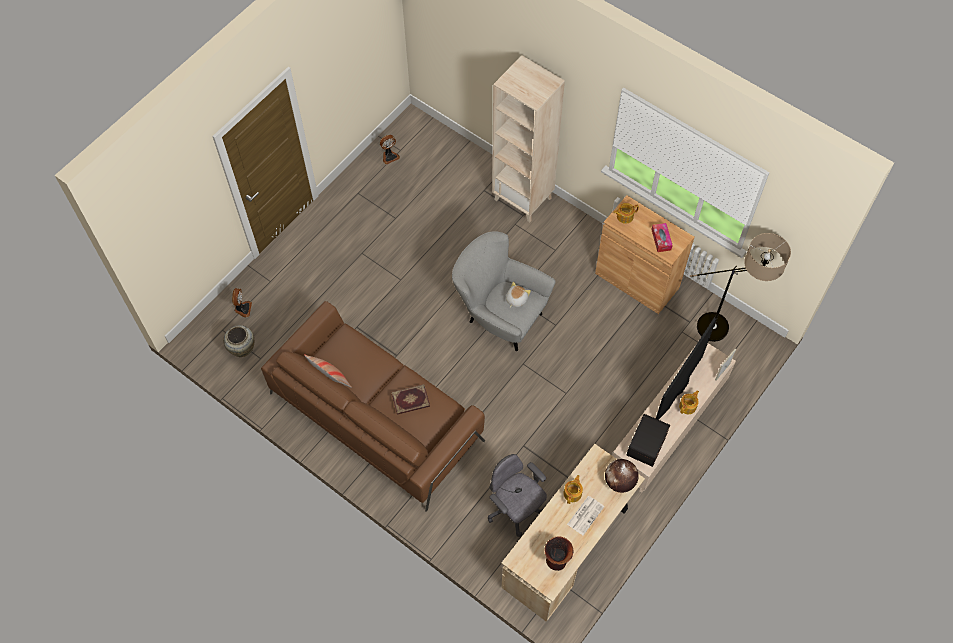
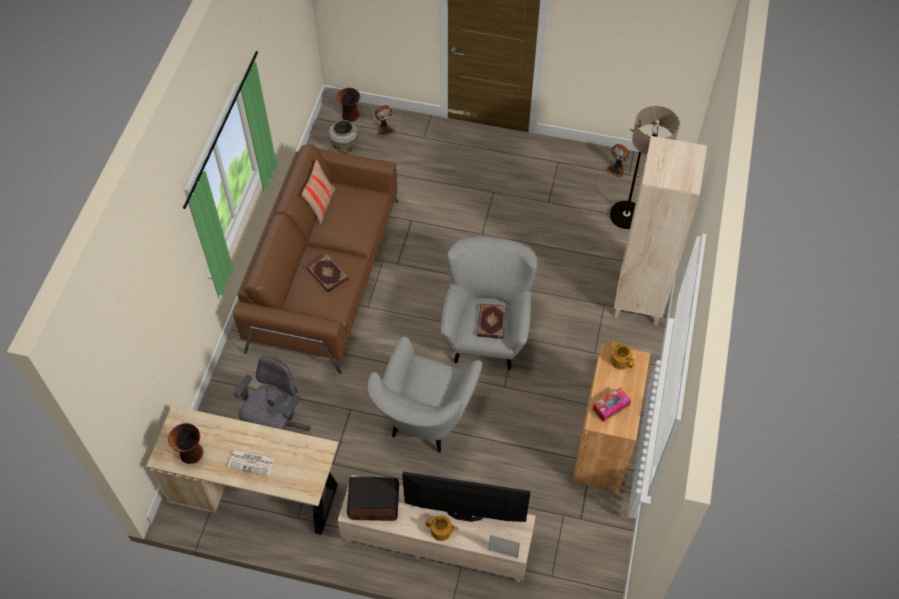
camera: 65 degrees right, 5 degrees down
(208, 330) = (350, 116): none -> vase
(516, 299) = (491, 322): plush toy -> book
(561, 394) = (425, 422): none -> grey armchair
(573, 493) = (272, 441): teapot -> none
(619, 481) = (303, 481): globe -> none
(725, 331) = (590, 561): floor lamp -> floor lamp (628, 226)

